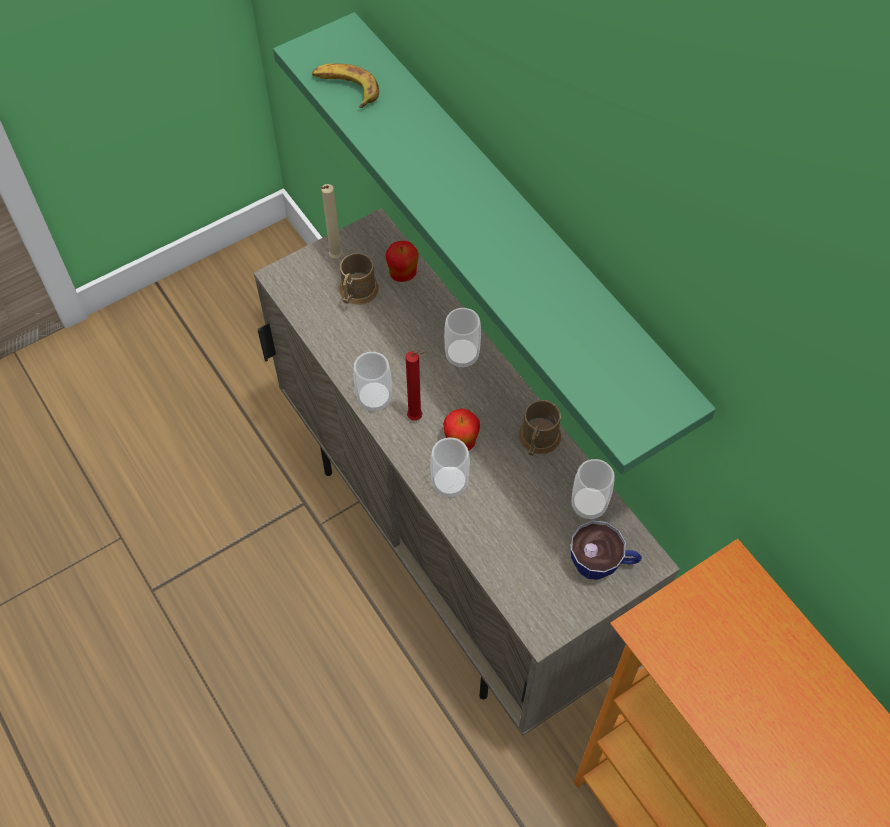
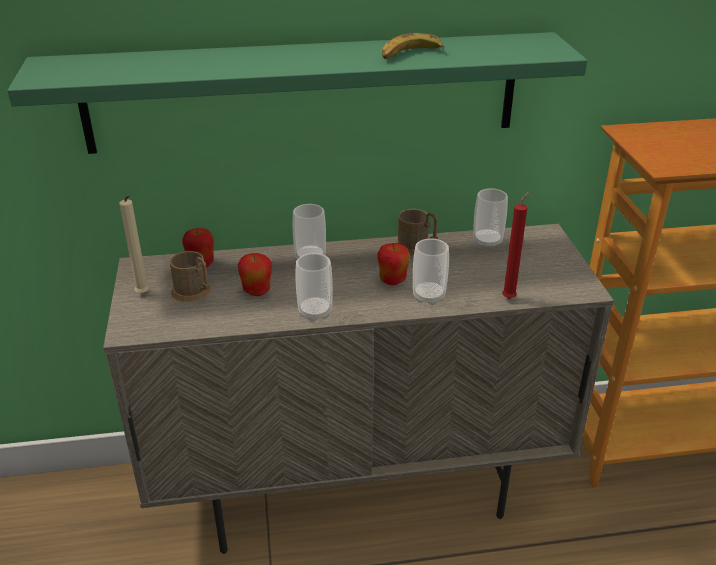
camera: 65 degrees left, 25 degrees down
(346, 88) = (109, 72): banana -> banana (409, 54)
(383, 339) = (257, 291): none -> apple
(417, 418) = (352, 295): red candle -> red candle (510, 298)
(602, 564) = (540, 250): cup -> none

